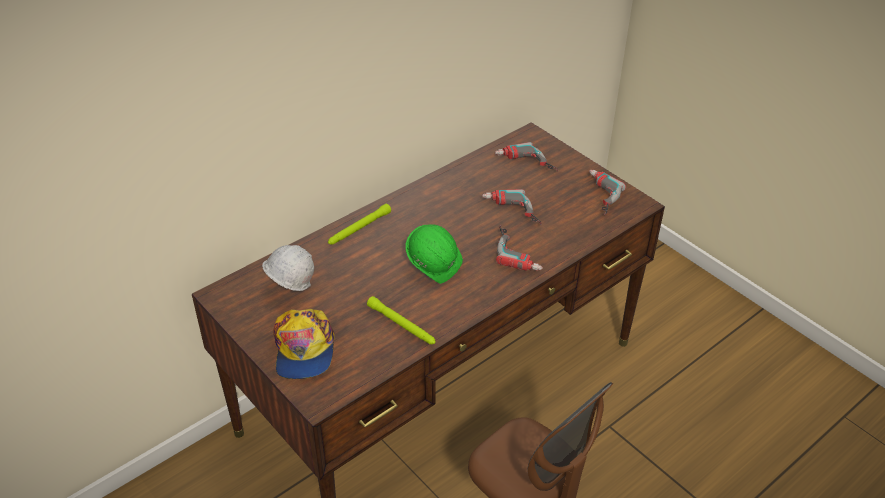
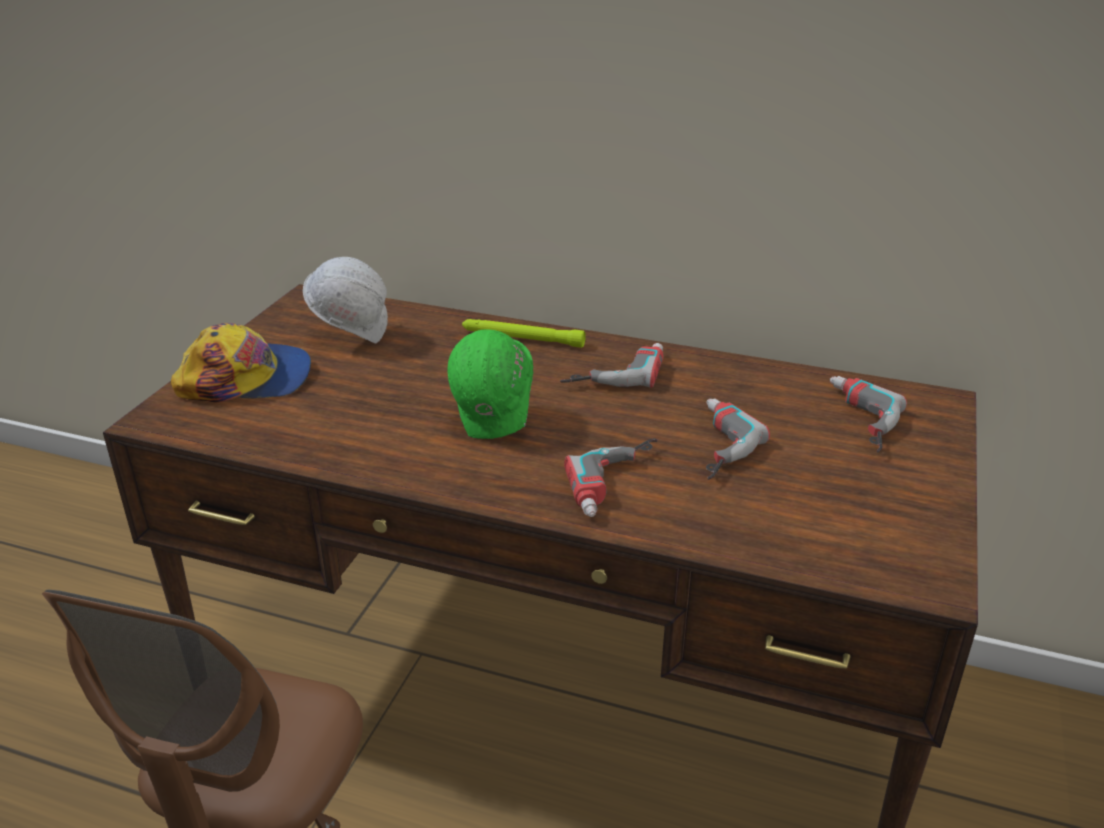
camera: 60 degrees right, 10 degrees down
(304, 349) = (246, 379): cap -> cap turned 150 degrees counterclockwise
(402, 325) = (348, 433): green flashlight -> none
(597, 195) = (883, 522): power drill -> power drill (614, 371)

